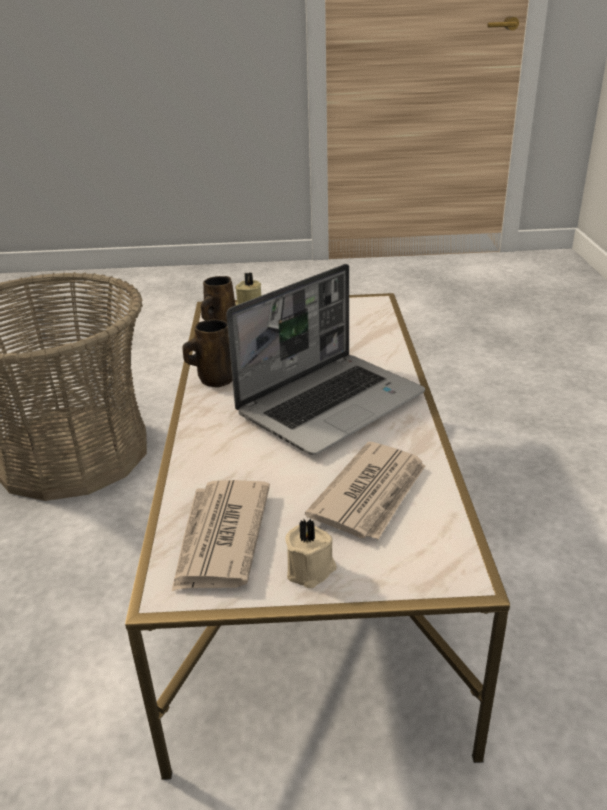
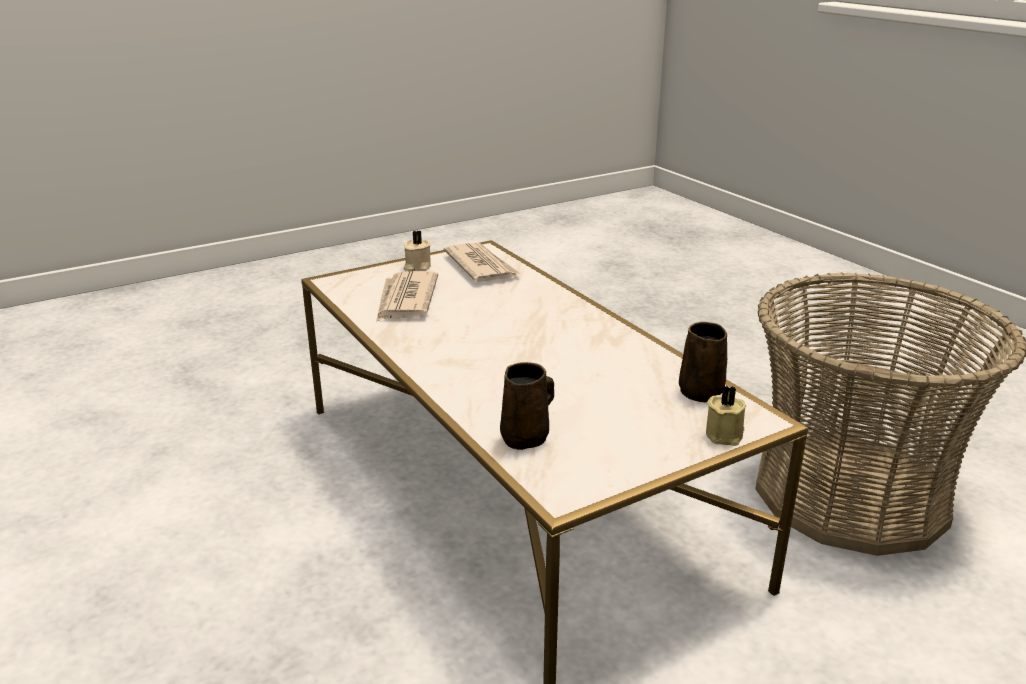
camera: 150 degrees right, 5 degrees down
(214, 379) = (619, 340): brown mug -> brown mug (527, 437)
(331, 403) = (487, 345): laptop -> none

